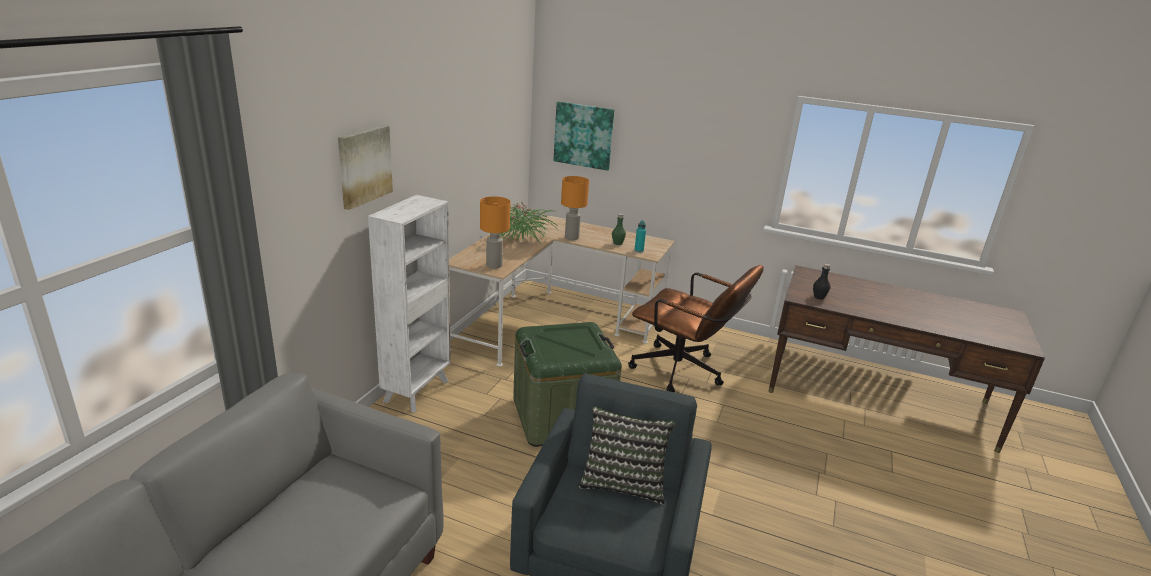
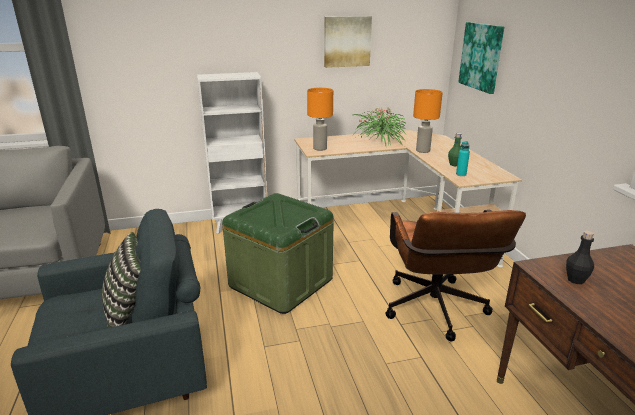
camera: 55 degrees right, 0 degrees up
(364, 165) = (200, 37): picture -> picture (347, 41)

